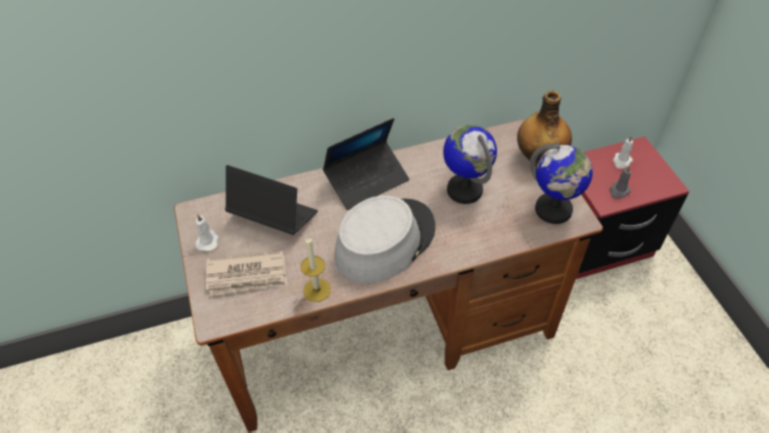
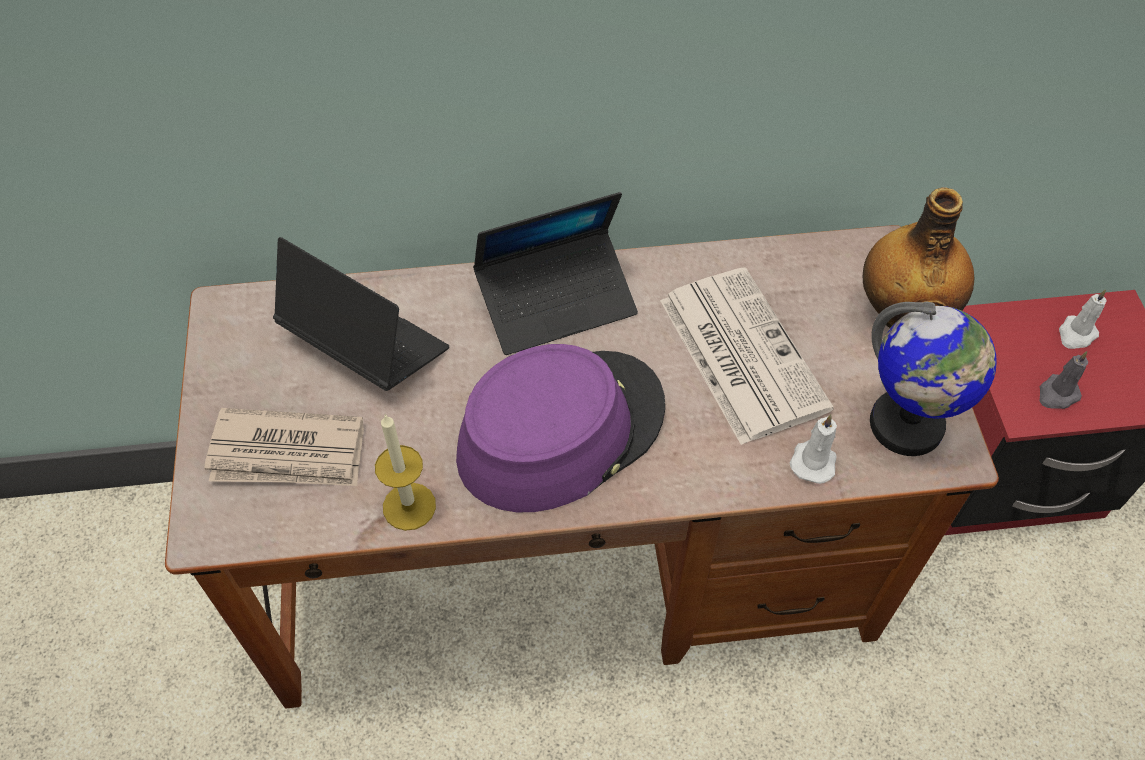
camera: 10 degrees right, 5 degrees up
(208, 241) = (235, 371): white candle -> white candle (813, 460)
(384, 241) = (560, 430): grey hat -> purple hat
(464, 190) = (740, 353): globe -> newspaper

